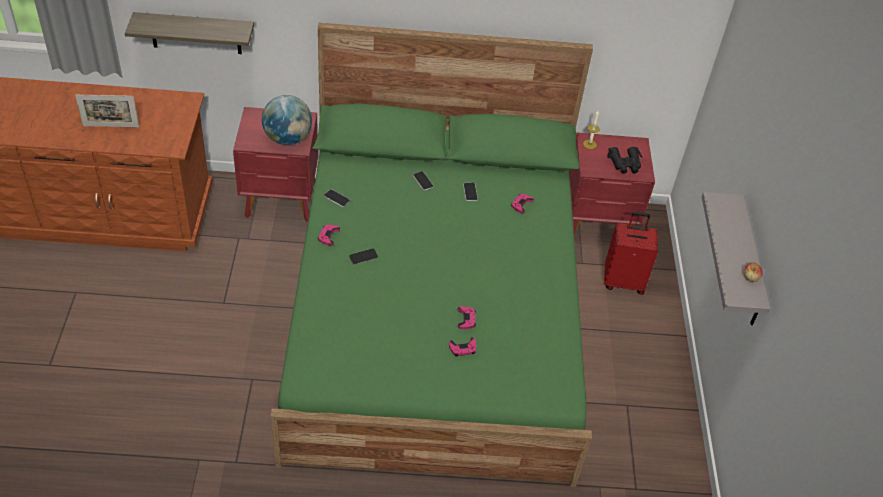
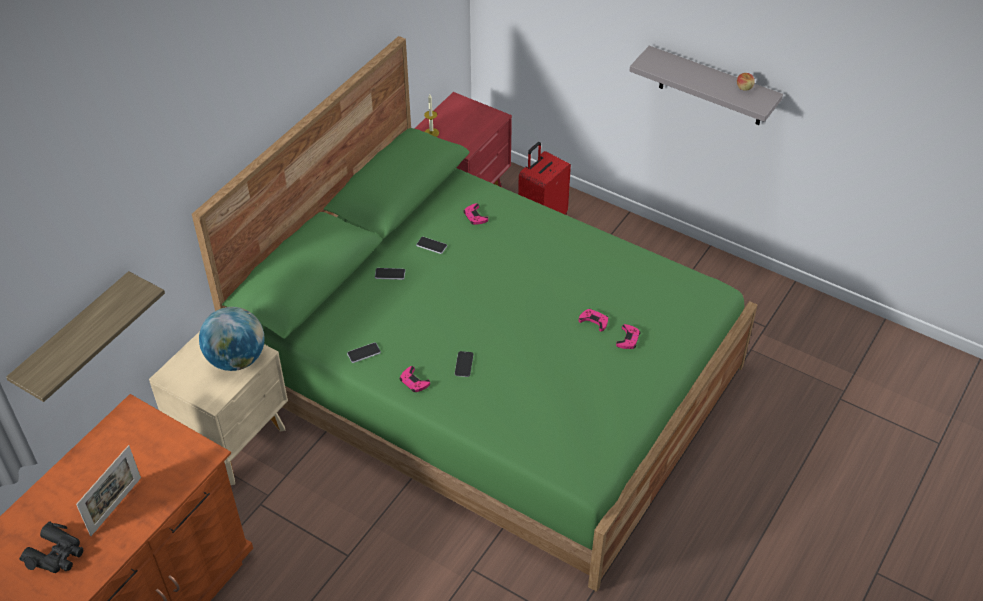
camera: 55 degrees left, 0 degrees up
(282, 200) = (234, 440): red nightstand -> beige nightstand
(625, 164) = (475, 122): black binoculars -> black binoculars (56, 554)

